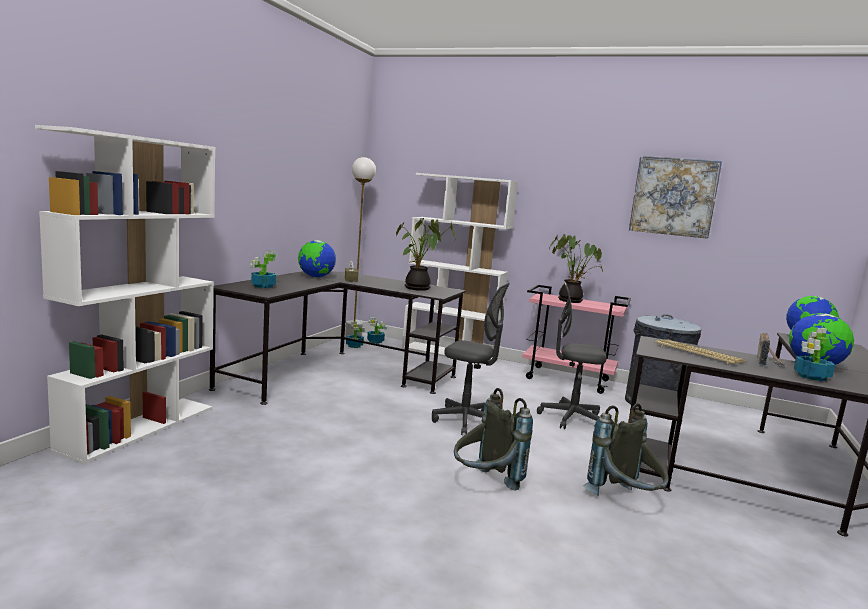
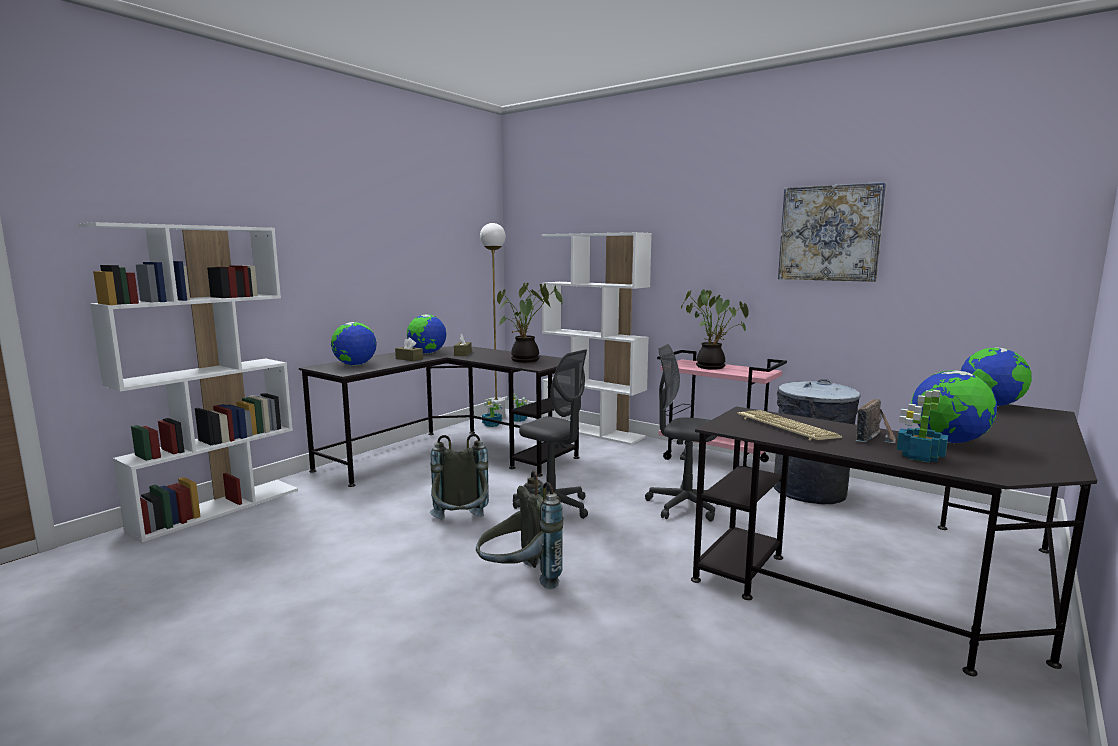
camera: 15 degrees right, 0 degrees up
(262, 286) = (355, 365): potted plant -> globe
(307, 282) = (409, 359): none -> brown tissue box
(625, 502) = (678, 610): grey backpack -> grey backpack (461, 525)

